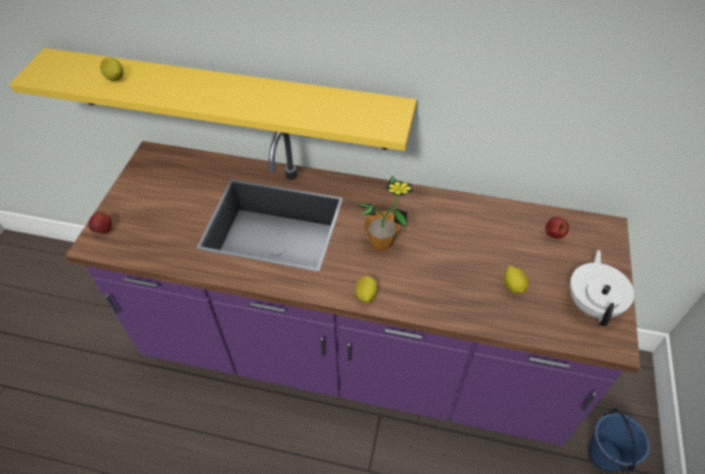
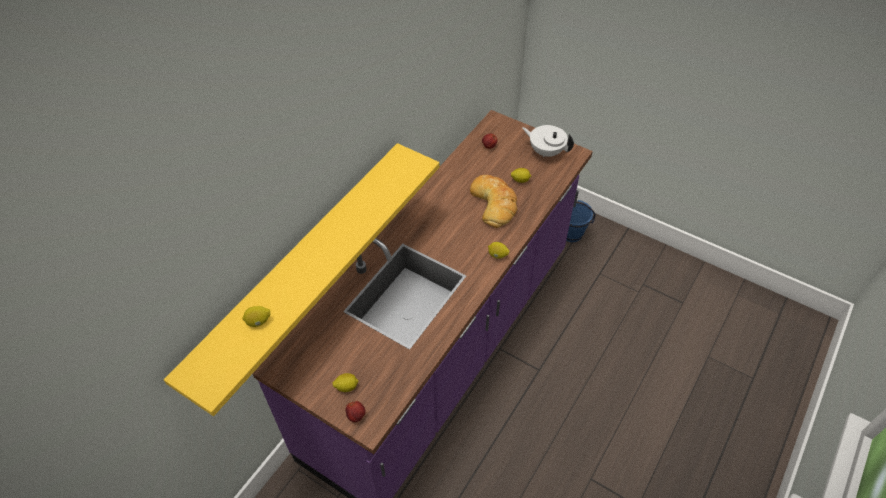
camera: 70 degrees left, 0 degrees up
(137, 211) = (346, 386): none -> lemon
(381, 242) = (456, 233): potted plant -> none
(454, 268) = (494, 203): none -> bread

